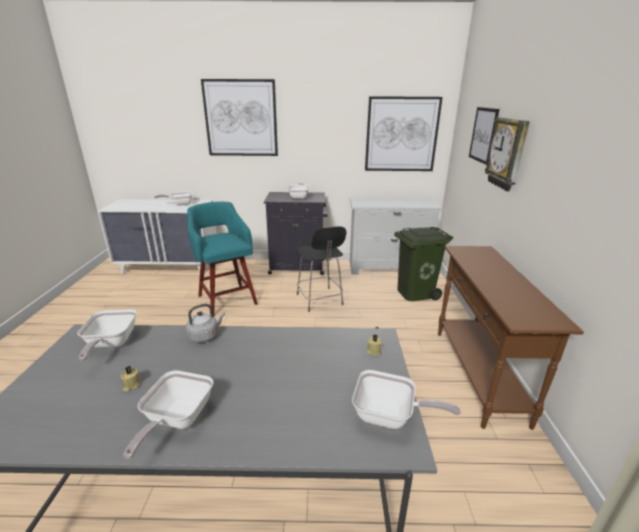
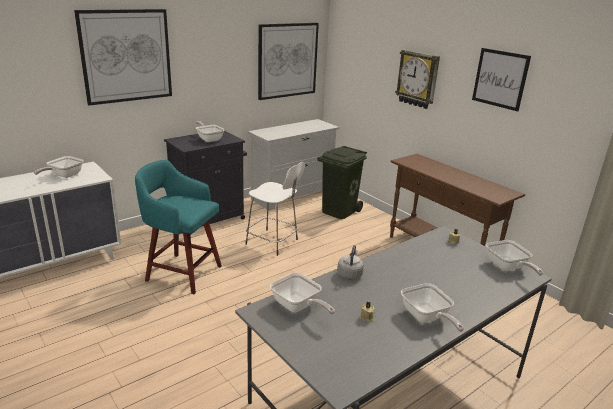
camera: 40 degrees left, 0 degrees up
(320, 300) = (273, 242): black stool -> white stool
(389, 417) = (508, 268): frying pan -> frying pan turned 90 degrees clockwise
(483, 135) = (379, 61): picture -> picture (500, 79)

